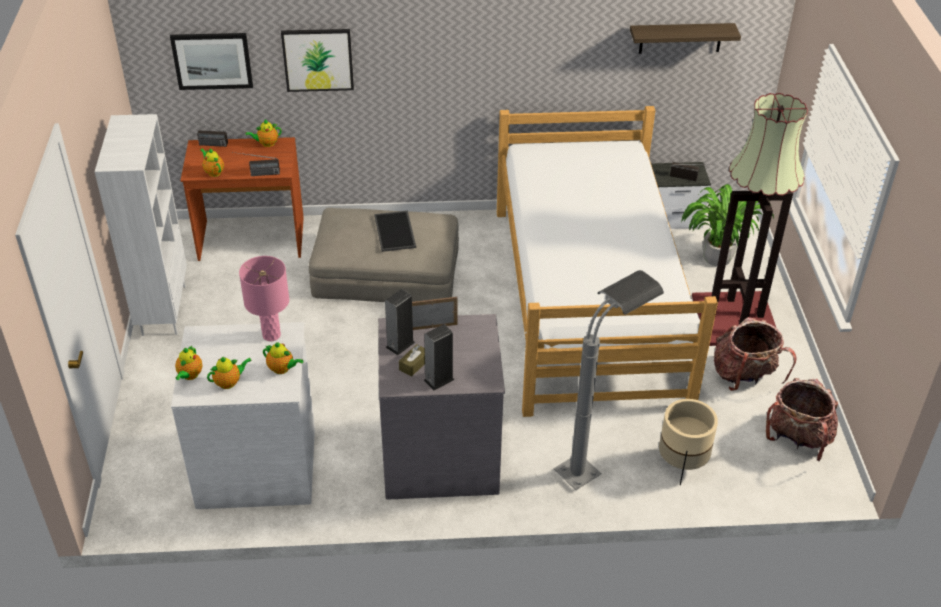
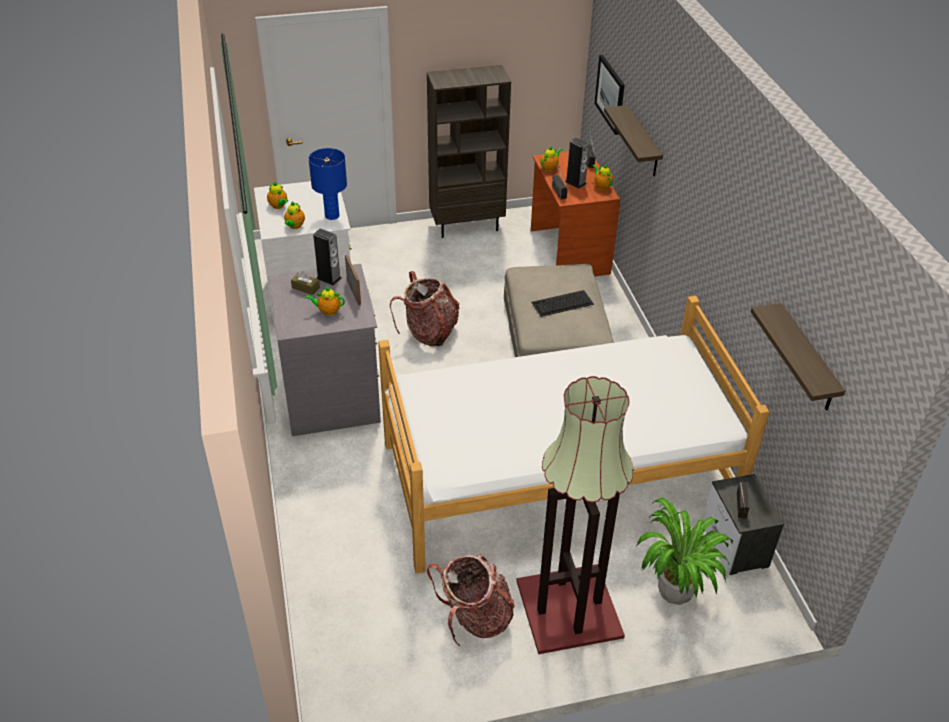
camera: 80 degrees right, 0 degrees up
(163, 310) = (467, 226): white bookcase -> brown bookcase
(189, 376) = (284, 189): teapot -> teapot (328, 311)
(271, 335) = (332, 216): pink table lamp -> blue table lamp
(318, 59) = (642, 142): picture -> shelf
(396, 231) = (562, 303): tray -> keyboard
(439, 380) = (289, 303): speaker -> speaker (575, 182)
(594, 462) = (335, 497): grey floor lamp -> none
(681, 464) = (339, 563): beige planter -> none
(797, 439) = (386, 667): backpack -> backpack (429, 332)

